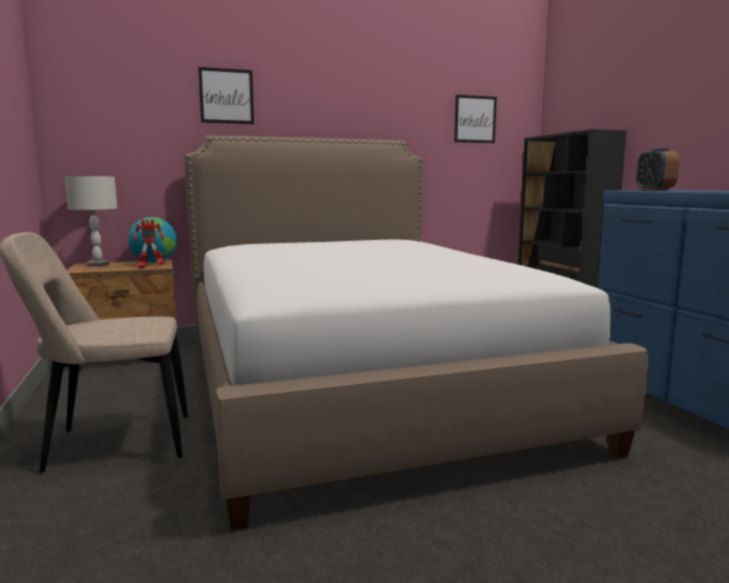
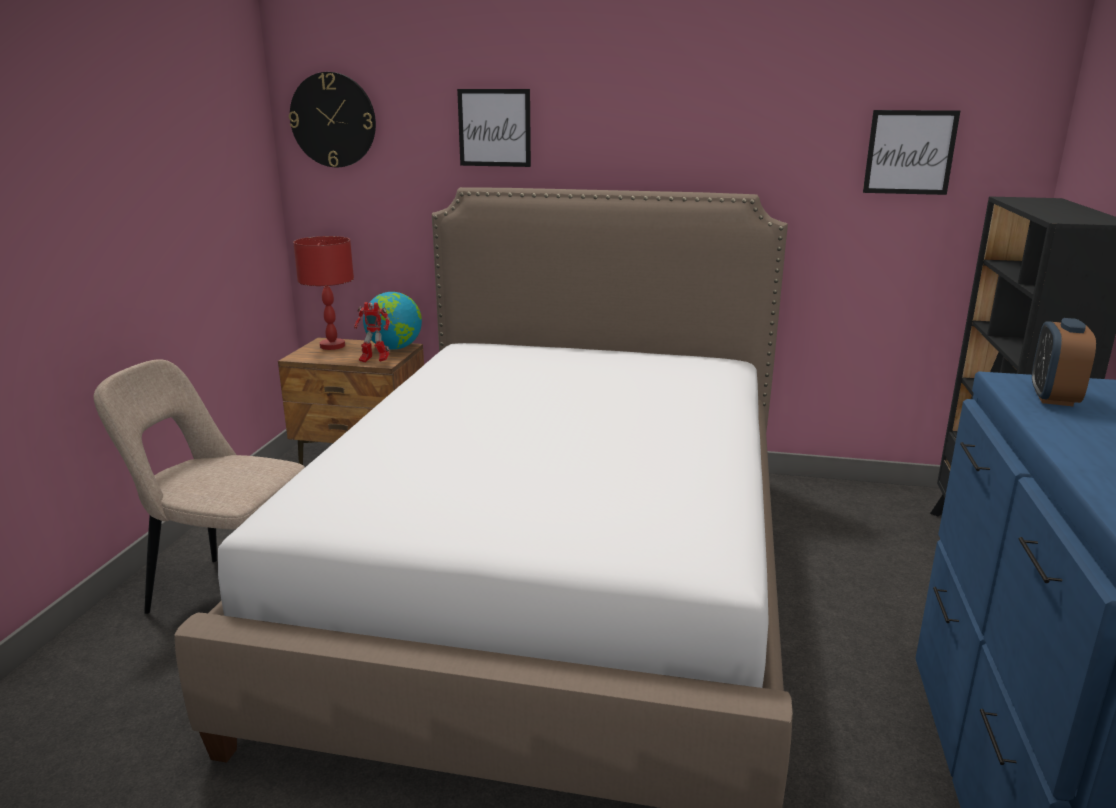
camera: 30 degrees right, 10 degrees up
(90, 85) = (333, 120): none -> wall clock
(98, 265) = (332, 346): grey table lamp -> red table lamp

